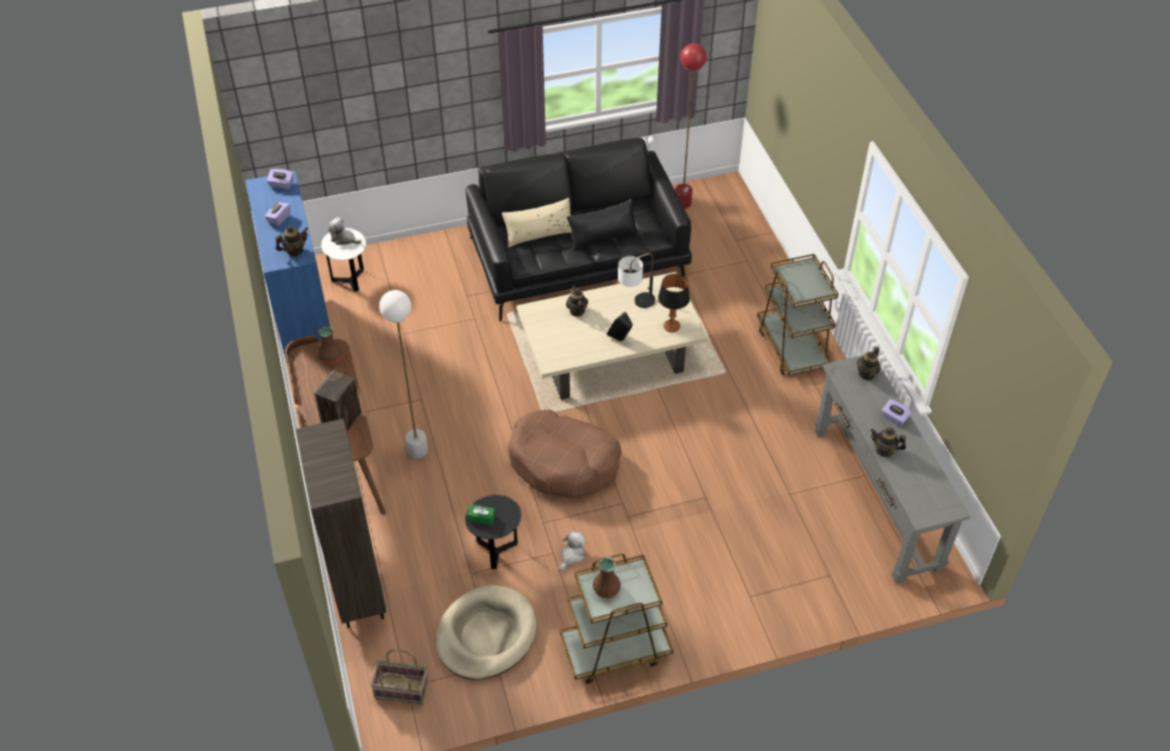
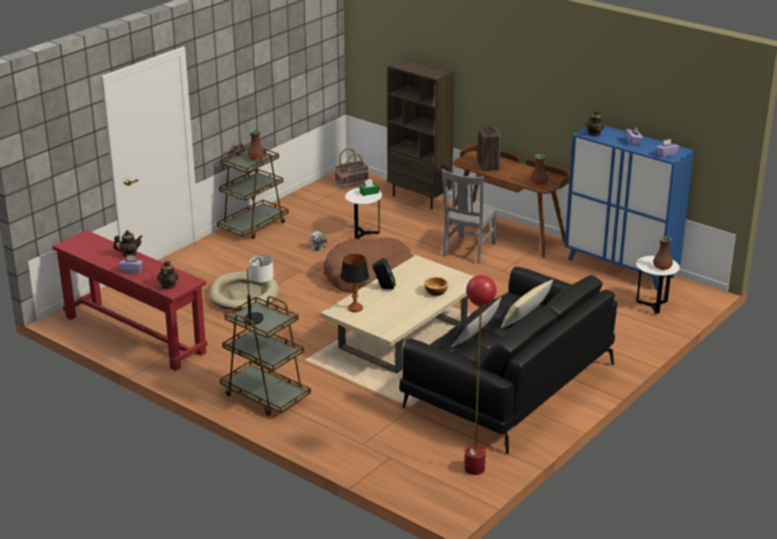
camera: 145 degrees right, 20 degrees down
(344, 239) = (661, 267): plush toy -> brown vase
(417, 450) = (468, 251): white floor lamp -> grey chair
(486, 635) = (331, 208): beige dog bed -> beige dog bed (244, 294)
(496, 551) = (363, 233): black side table -> white side table
(577, 311) = (436, 291): teapot -> bowl
(635, 304) = (397, 310): table lamp -> table lamp (259, 314)
(876, 498) = (134, 334): grey console table -> red console table

